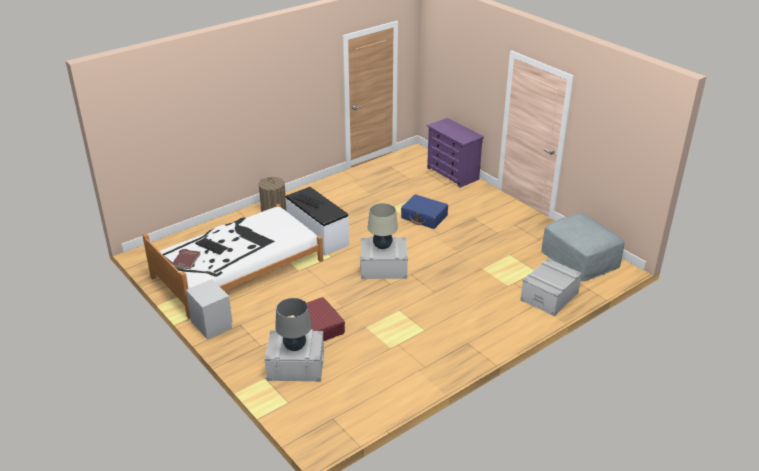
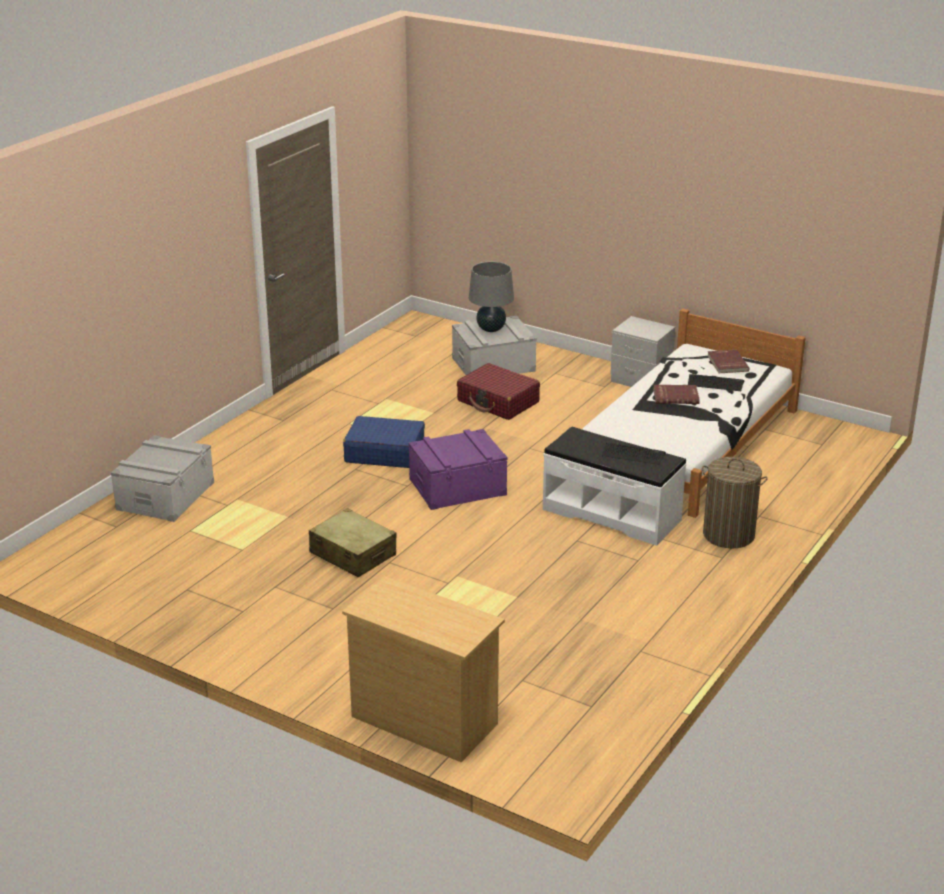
camera: 160 degrees right, 5 degrees down
(242, 243) = (675, 396): none -> red book
(382, 246) = (461, 451): beige table lamp -> none
(383, 268) = (457, 486): grey storage box -> purple storage box
(424, 217) = (435, 589): blue suitcase -> blue suitcase (384, 453)
(453, 174) = (423, 720): purple dresser -> beige dresser
(455, 241) = (353, 554): none -> beige suitcase
(579, 258) = (106, 567): grey ottoman -> none

